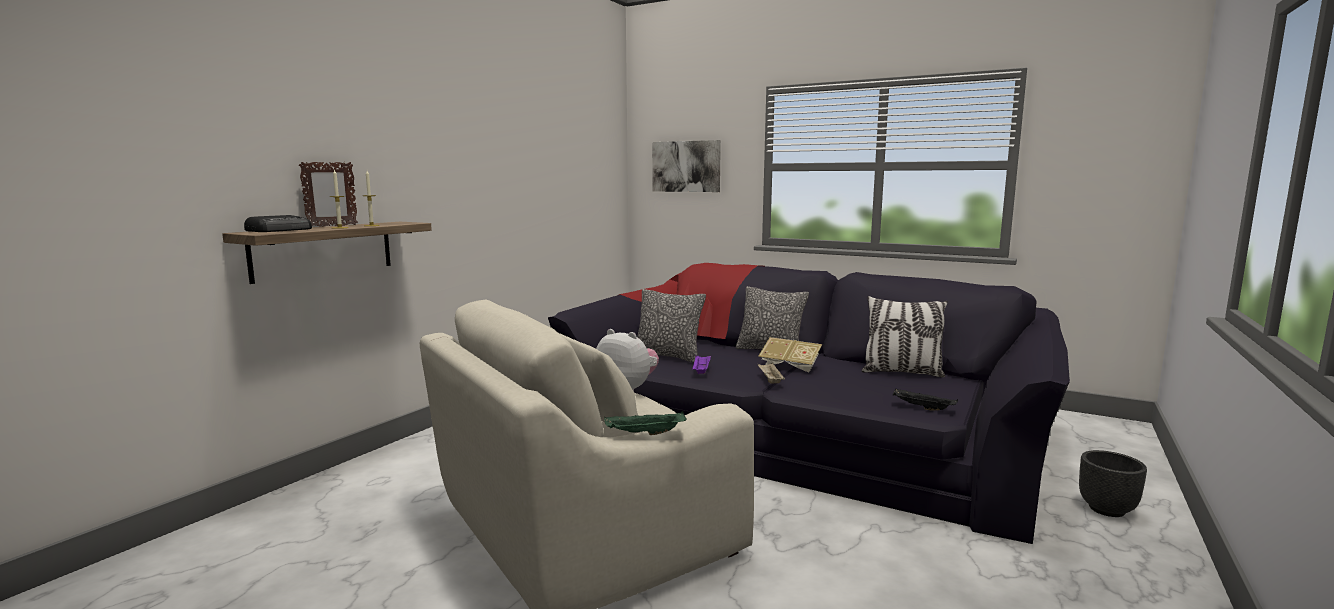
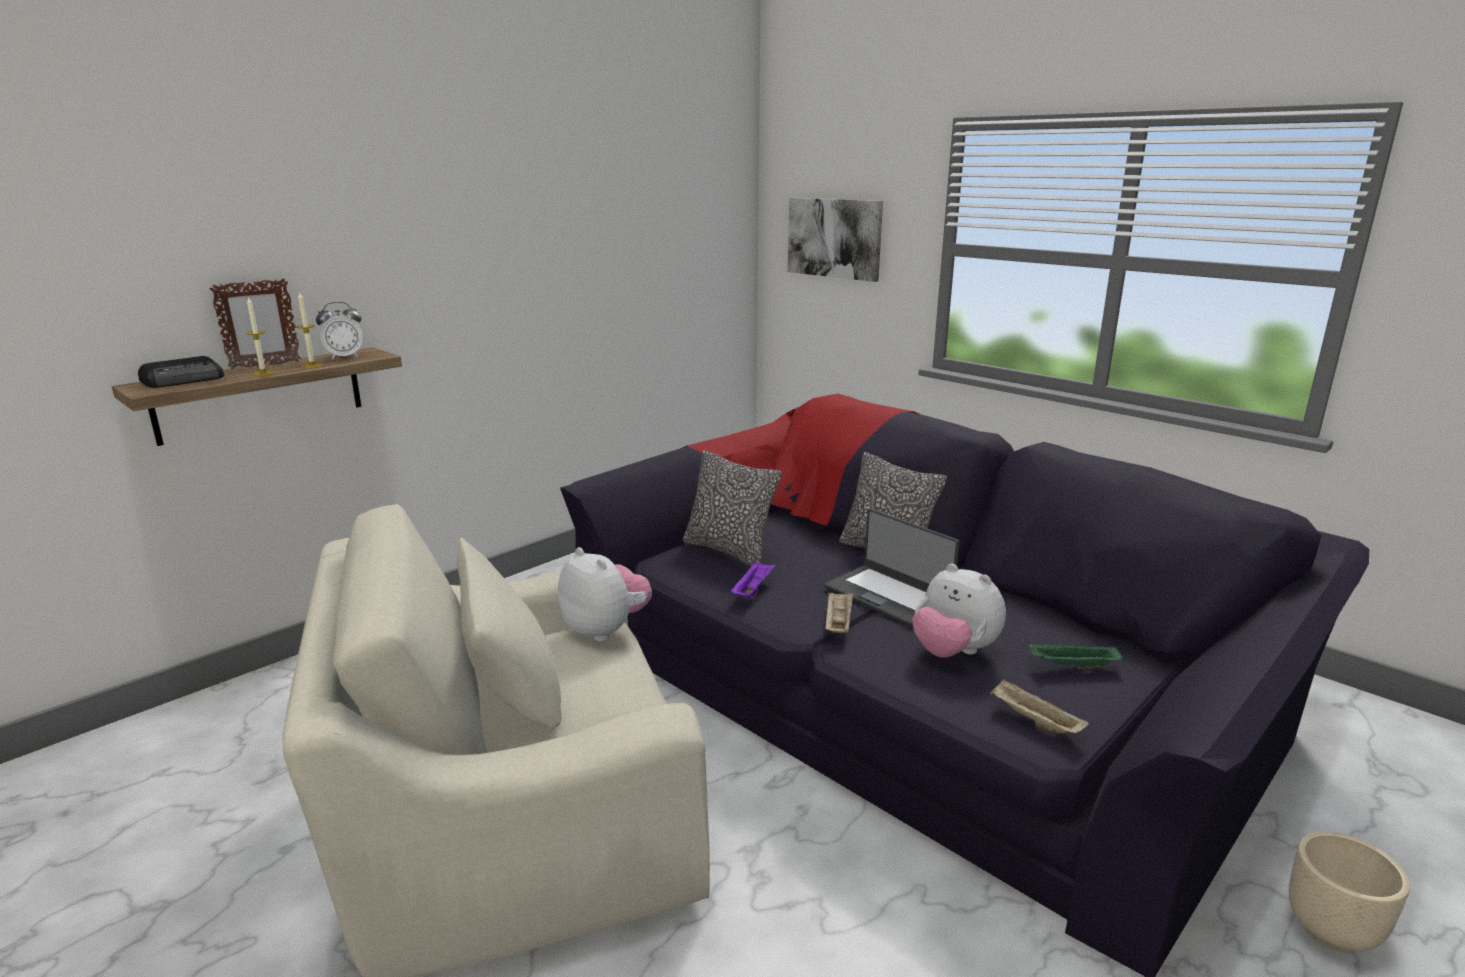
camera: 15 degrees right, 10 degrees up
(389, 223) = (345, 357): none -> alarm clock
(644, 434) = (519, 757): green tray -> green tray (1072, 666)
(790, 366) = (888, 595): book -> laptop
(850, 387) = (953, 652): none -> plush toy
(902, 372) = (1061, 628): pillow -> none
(922, 408) = (1033, 721): black tray -> beige tray
(1107, 510) = (1332, 933): black planter -> beige planter

